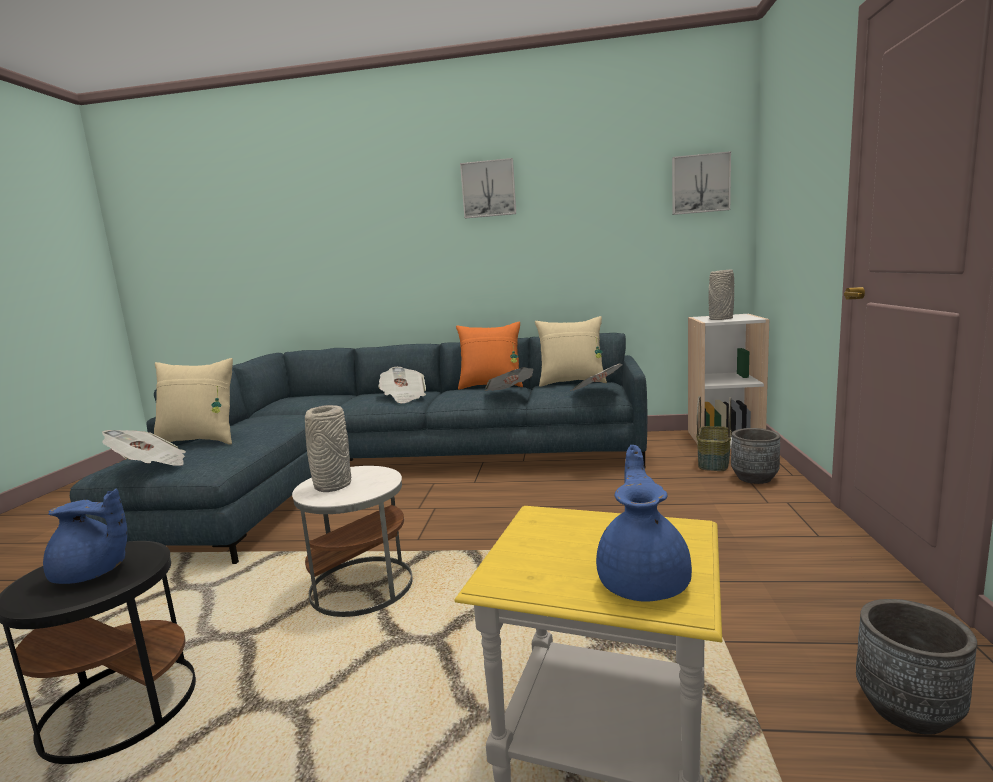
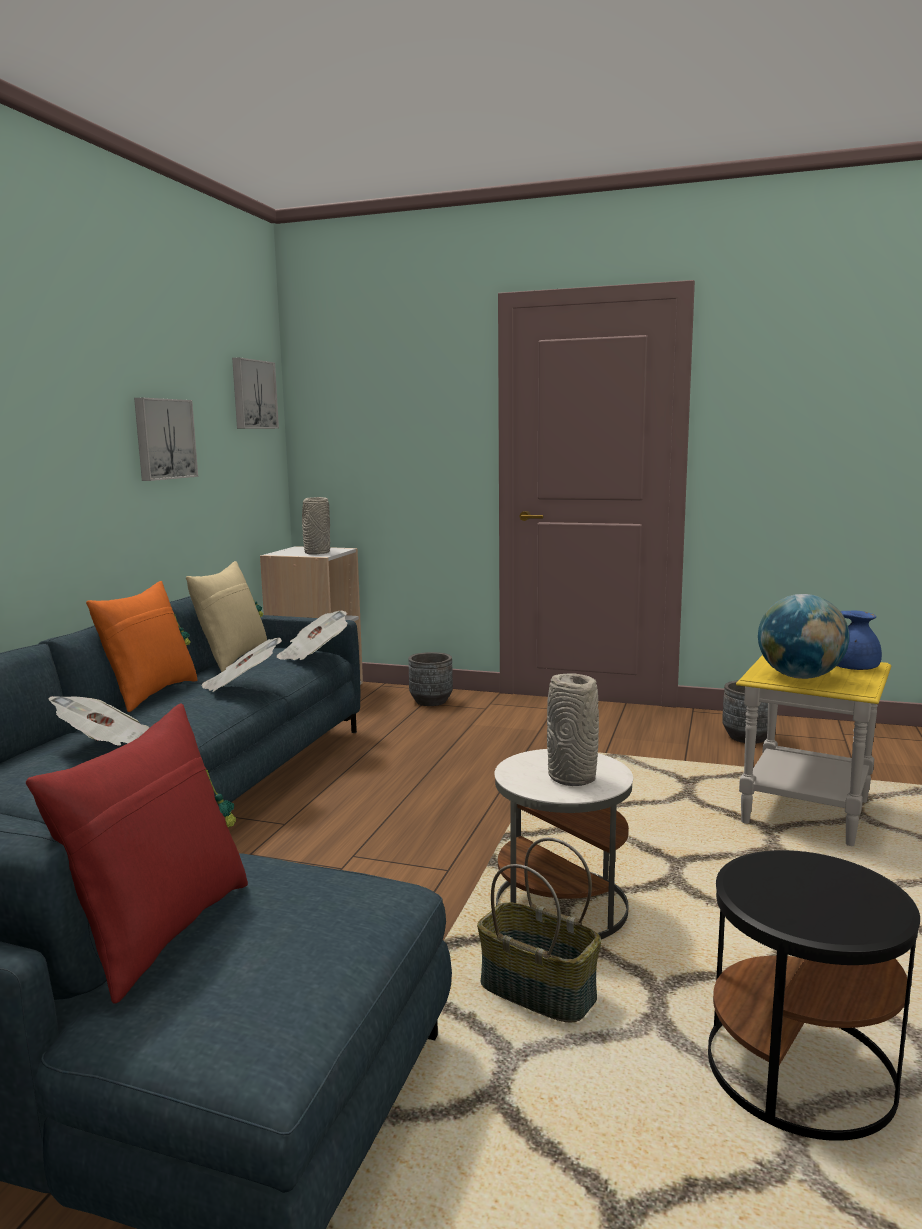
camera: 80 degrees left, 0 degrees up
(92, 574) = (819, 886): blue teapot -> none
(150, 465) = (324, 960): newspaper -> none
(199, 442) = (161, 933): beige pillow -> red pillow
(488, 189) = (57, 356): picture -> picture (163, 439)
(551, 539) = (799, 677): none -> globe
(713, 462) = (375, 706): basket -> basket (536, 992)

